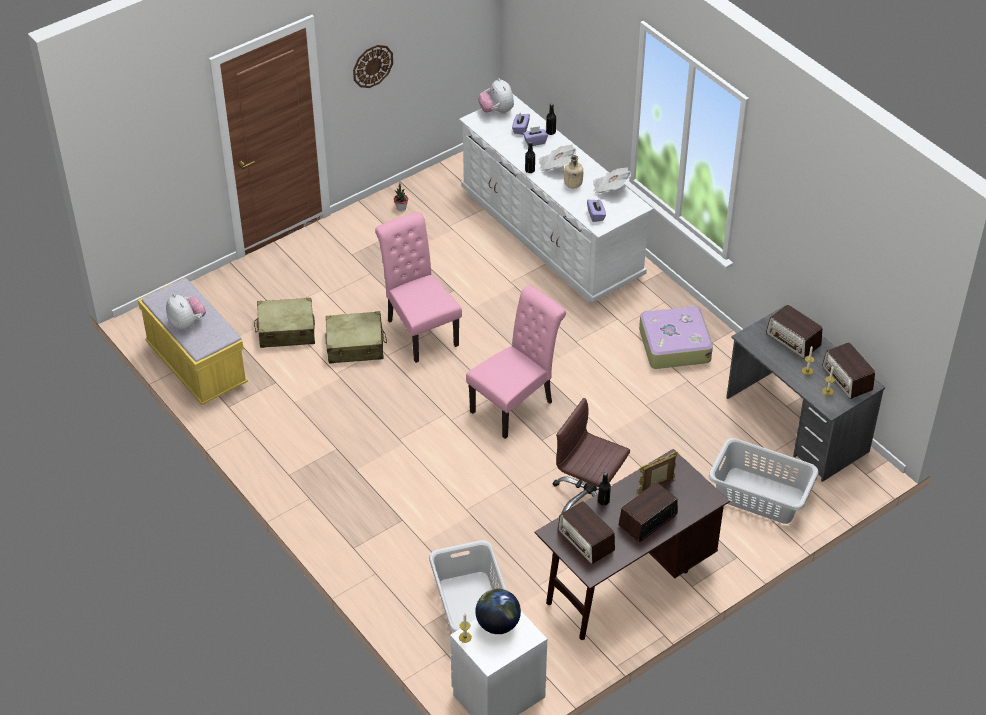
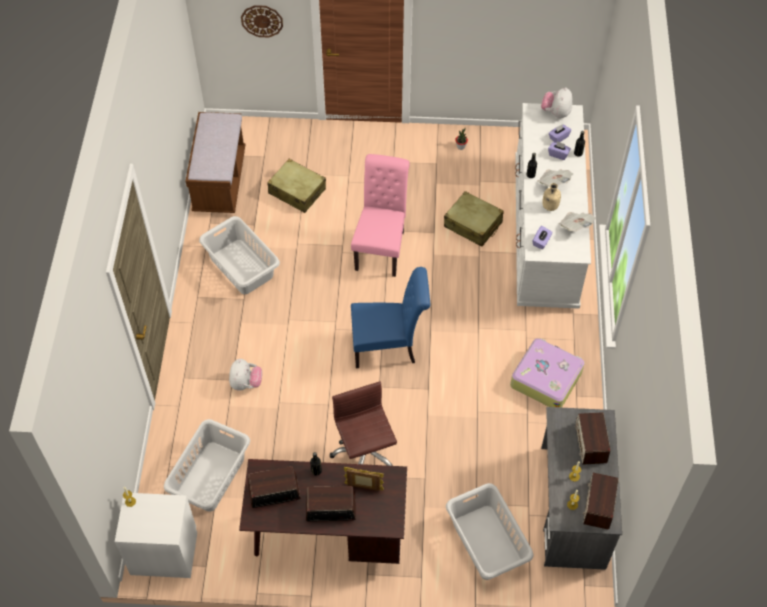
camera: 40 degrees right, 10 degrees up
(187, 323) = (207, 148): plush toy -> plush toy (246, 383)
(197, 366) = (219, 181): yellow bench -> brown bench
(303, 423) = (242, 266): none -> grey laundry basket
(355, 345) = (329, 231): beige suitcase -> beige suitcase (473, 225)
(372, 66) = (467, 26): wall clock -> wall clock (262, 20)
(497, 624) = (159, 508): globe -> none
(516, 404) = (388, 347): pink chair -> blue chair
(586, 540) = (273, 492): radio -> radio turned 75 degrees clockwise

